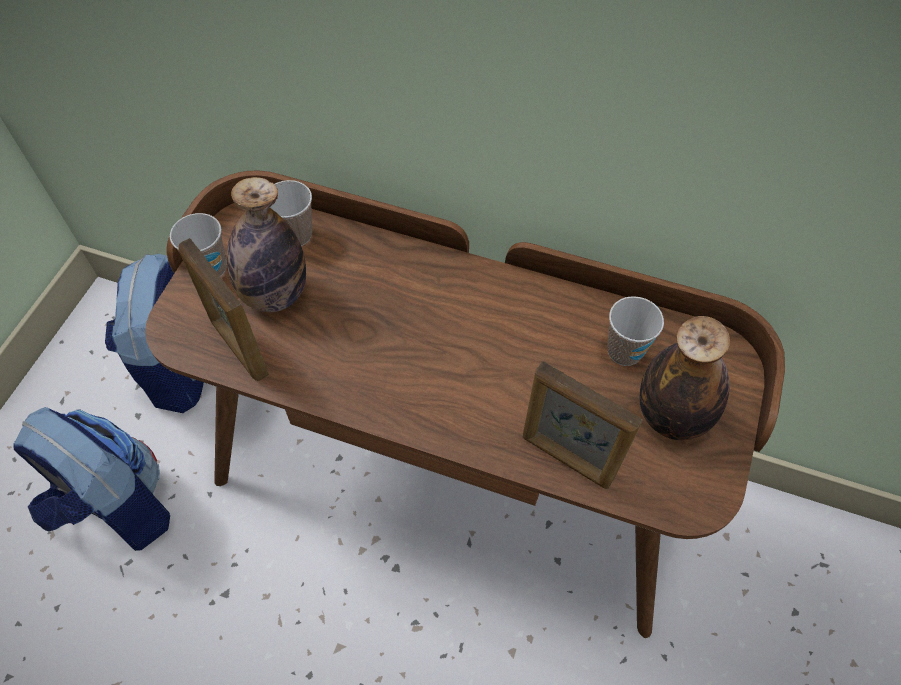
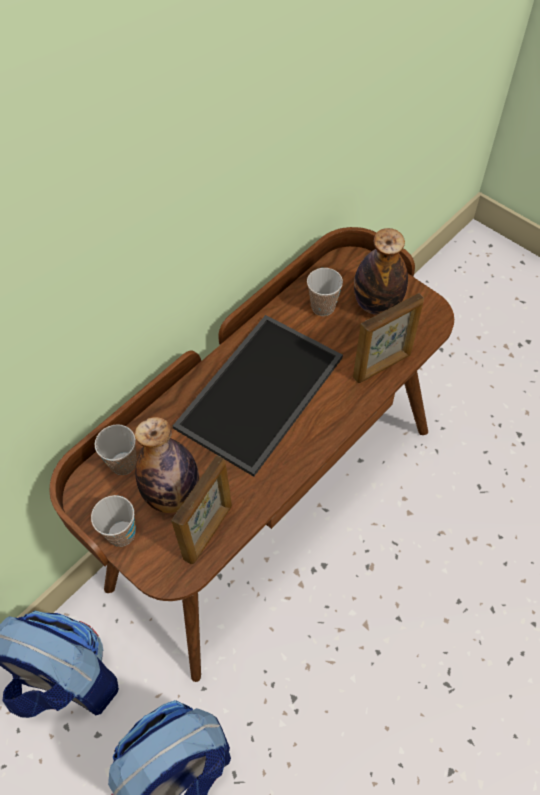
camera: 65 degrees left, 0 degrees up
(239, 348) = (209, 532): picture frame -> picture frame turned 45 degrees counterclockwise
(448, 331) = (261, 394): none -> tray

